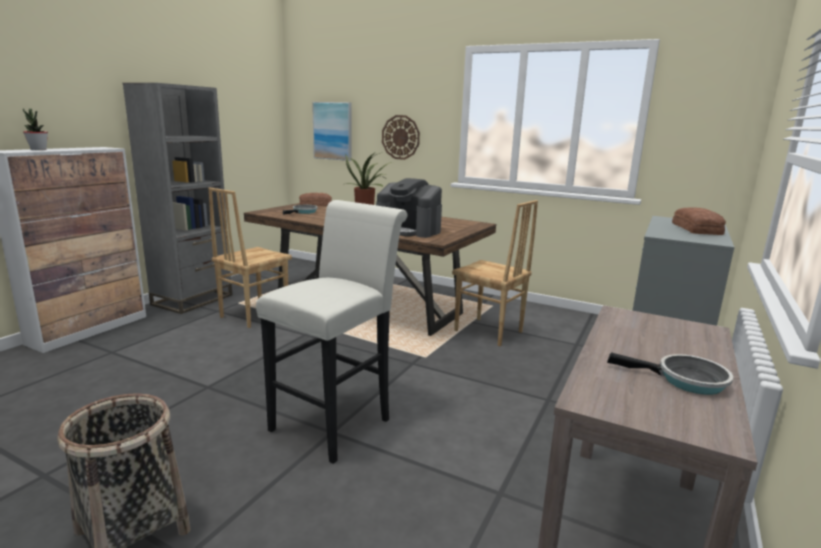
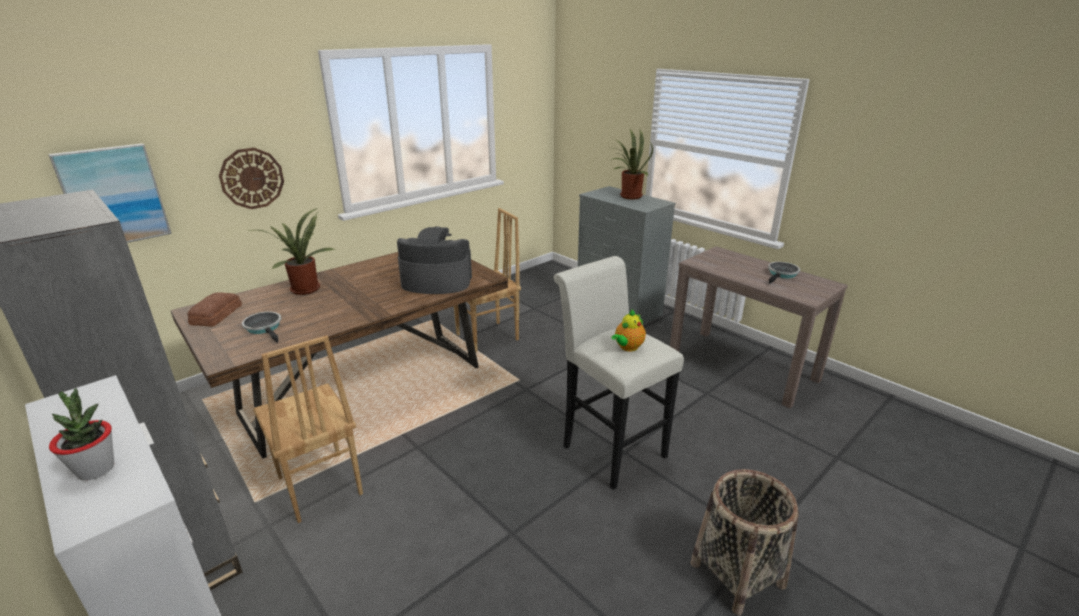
camera: 70 degrees left, 10 degrees up
(316, 287) = (627, 347): none -> teapot
(409, 230) = (436, 282): coffee machine -> coffee machine turned 135 degrees counterclockwise
(697, 229) = (628, 196): bread -> potted plant

